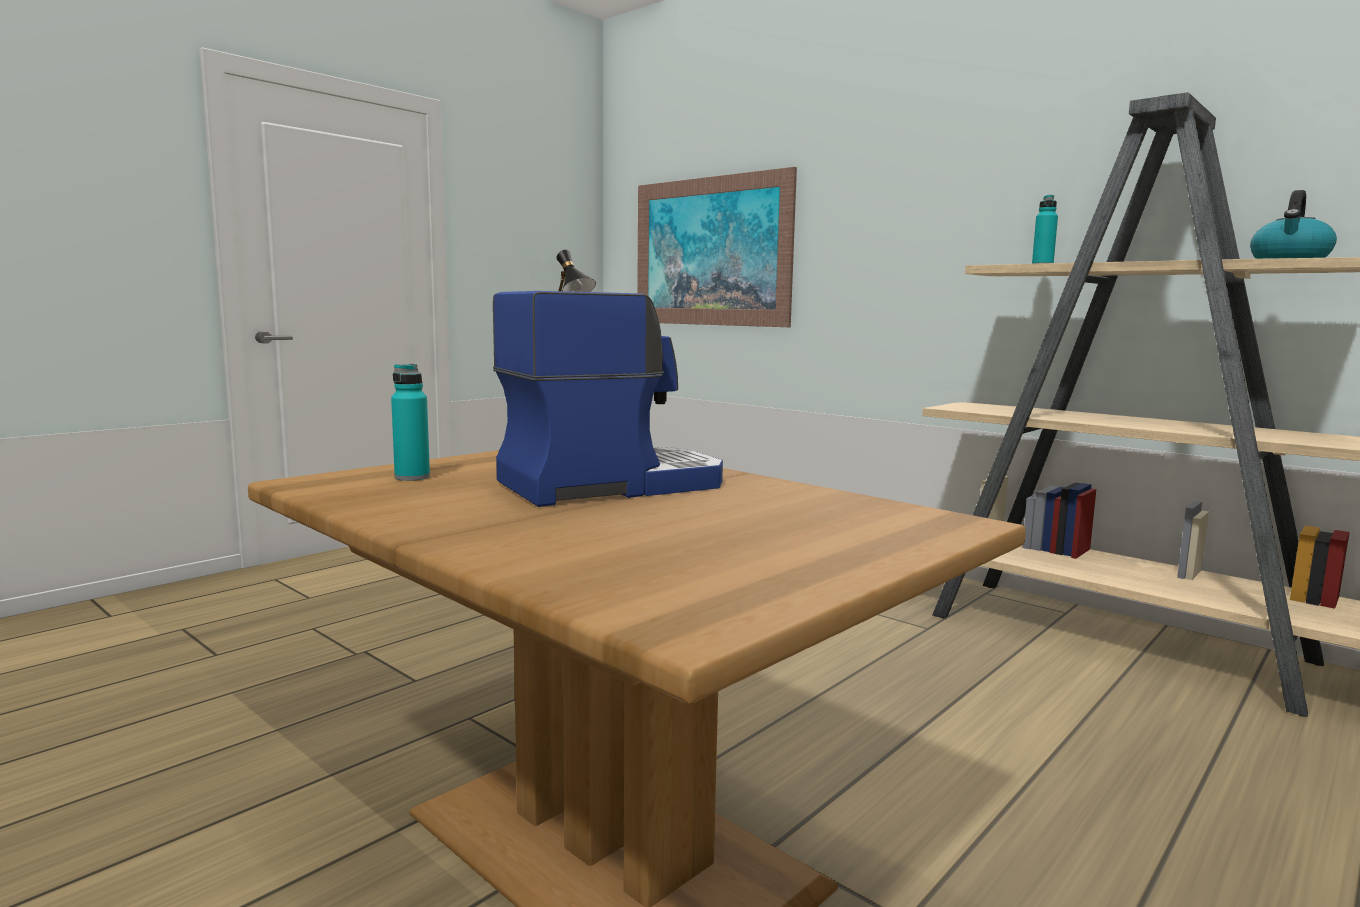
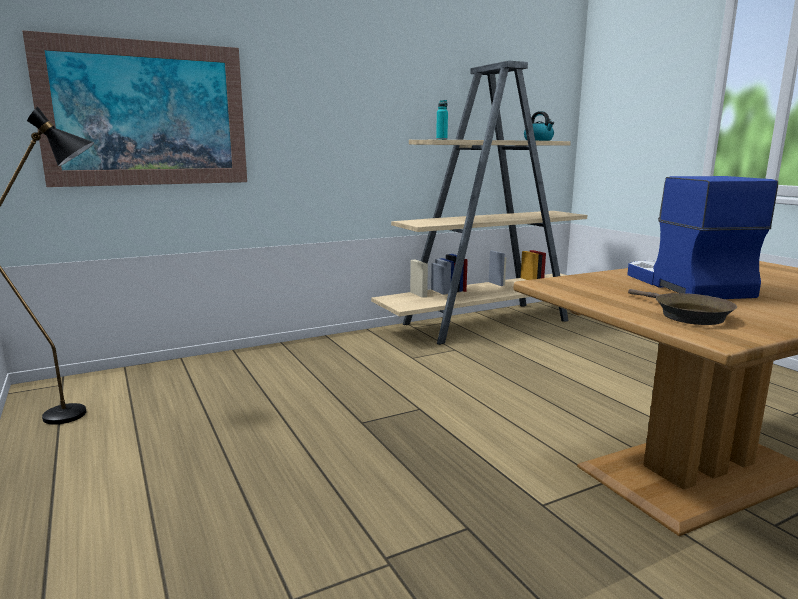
camera: 70 degrees left, 5 degrees up
(412, 477) = (686, 315): turquoise bottle -> brown frying pan

